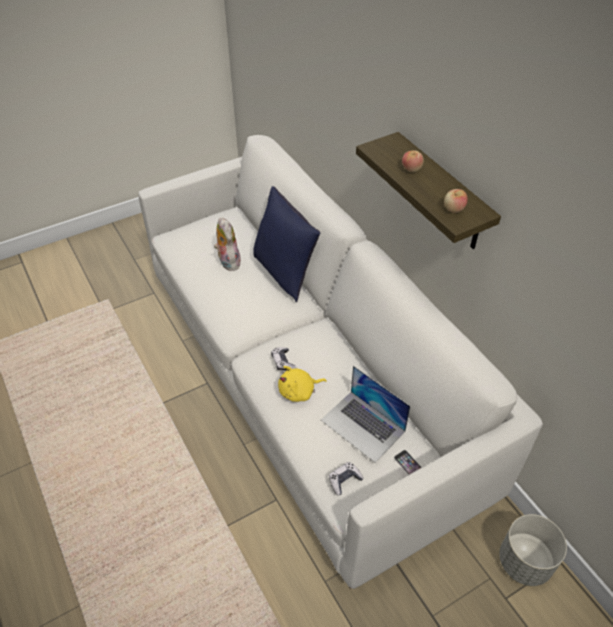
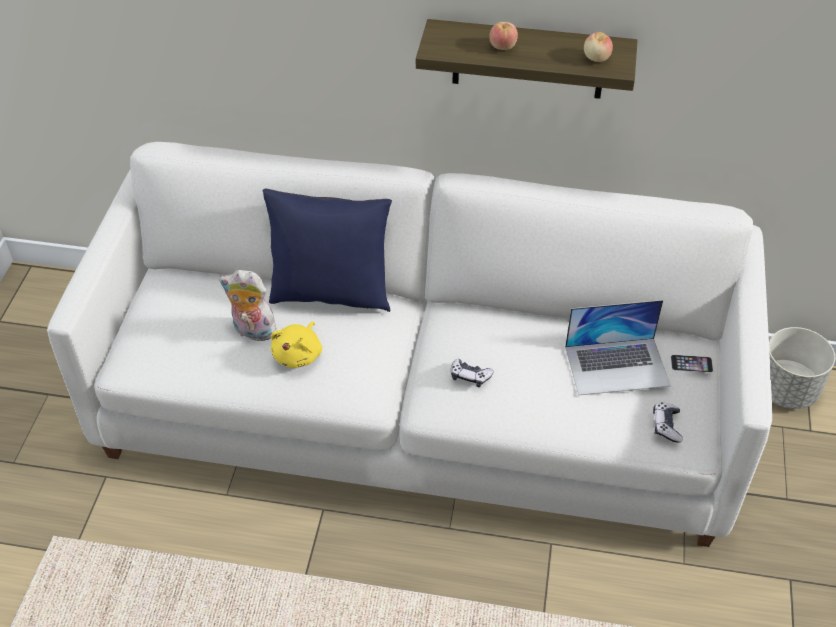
camera: 50 degrees left, 0 degrees up
(299, 391) = (524, 389): yellow plush toy -> yellow plush toy (299, 354)

